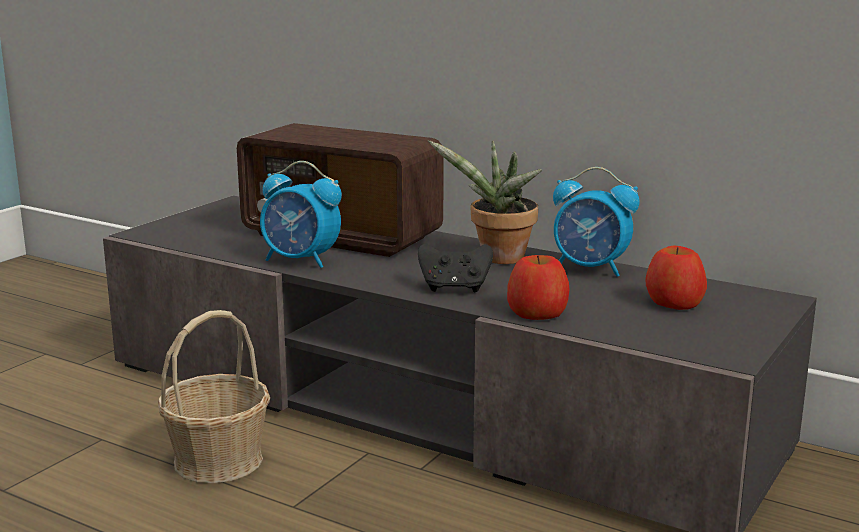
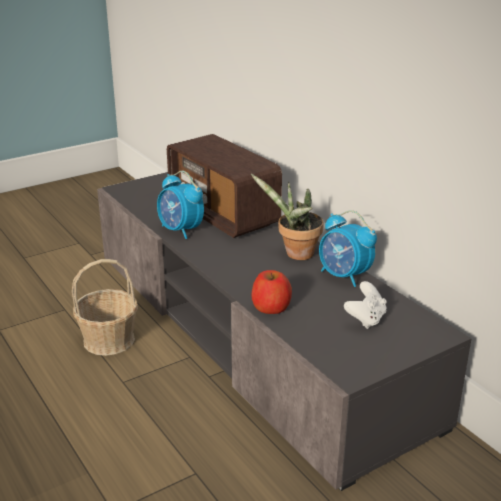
camera: 25 degrees right, 10 degrees up
(454, 288) = (244, 274): black game controller -> none
(674, 303) = (365, 319): apple -> white game controller

